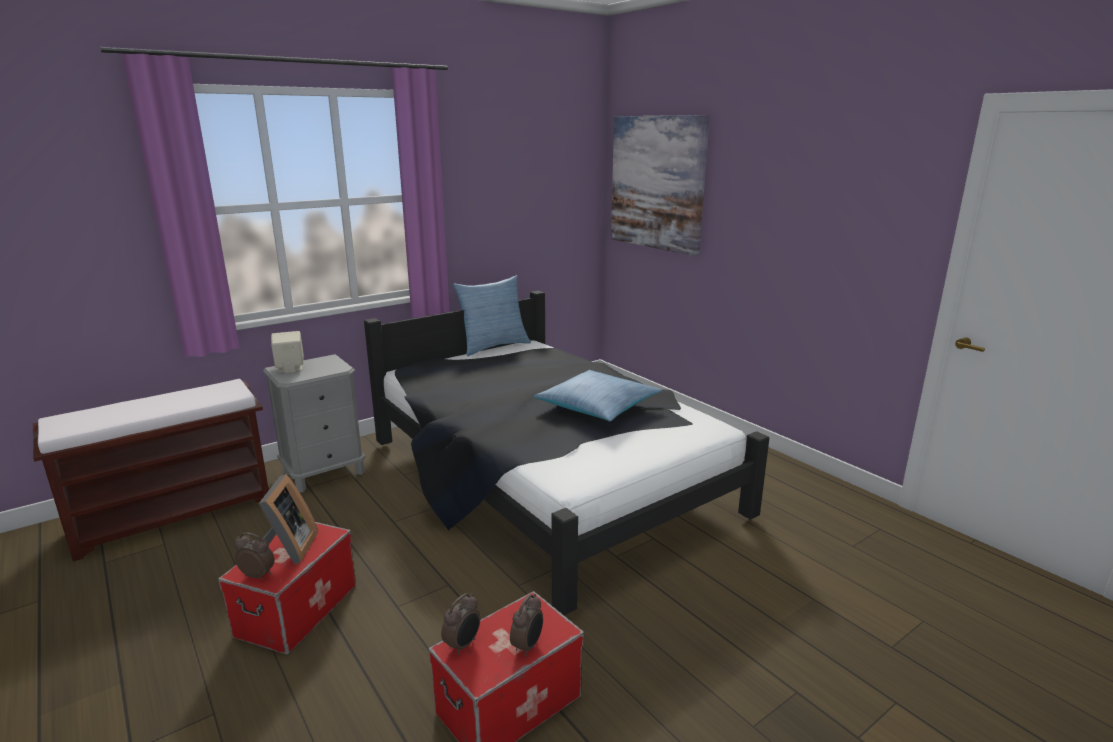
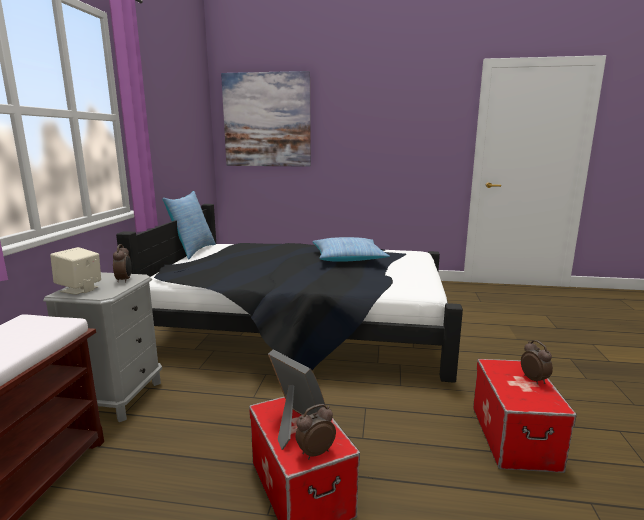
camera: 45 degrees left, 5 degrees down
(463, 645) = (514, 398): alarm clock -> alarm clock (124, 280)

